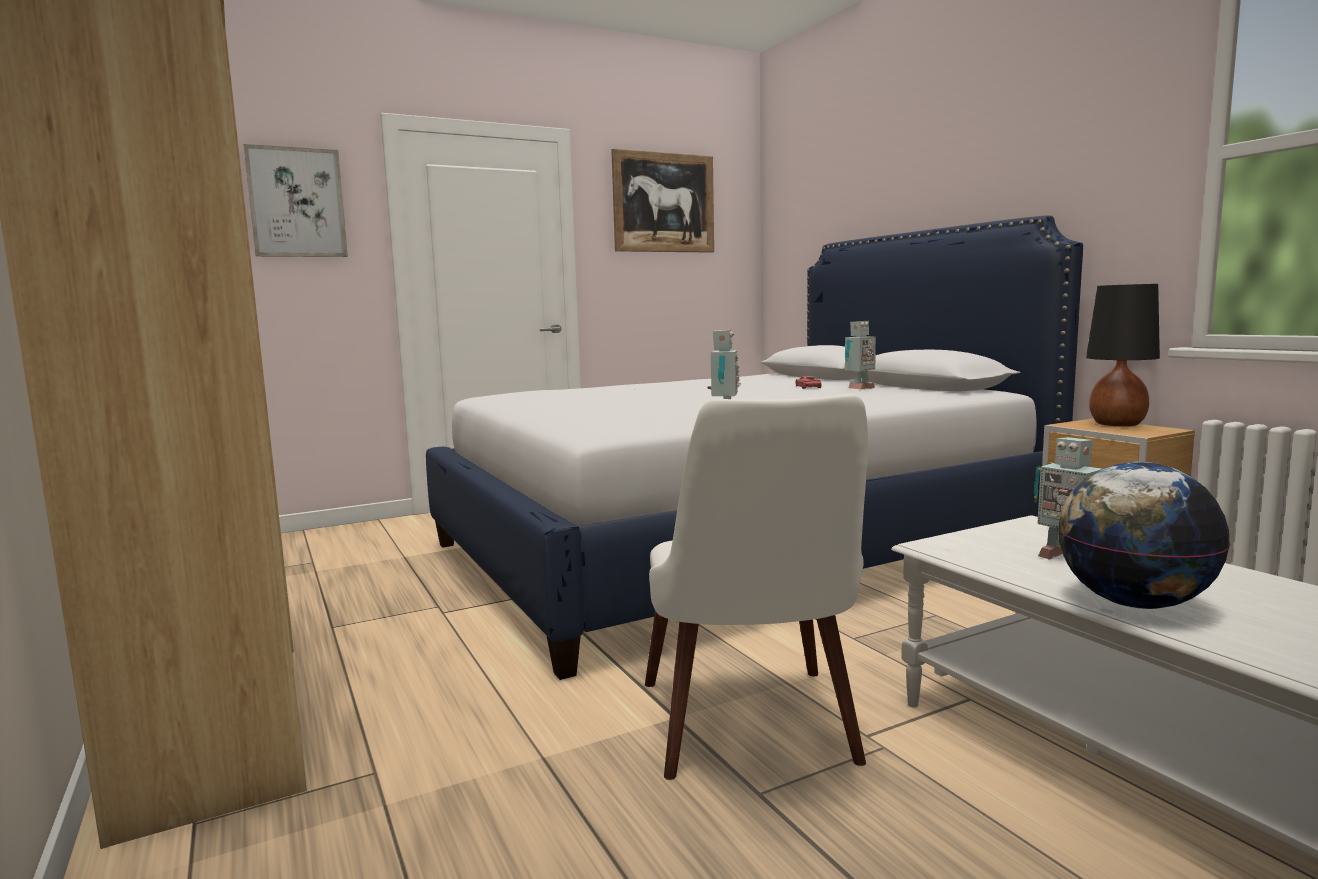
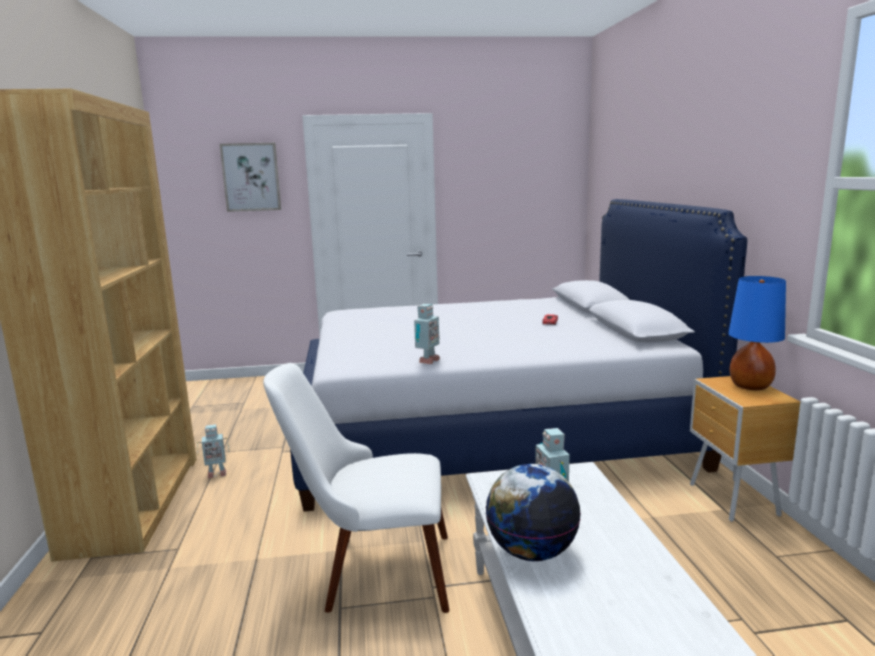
camera: 20 degrees right, 5 degrees up
(664, 203) = (505, 160): picture -> none
(754, 737) = (370, 572): white chair -> white chair turned 75 degrees clockwise
(859, 388) = (580, 329): toy robot -> toy robot (216, 474)
(1117, 425) = (750, 386): black table lamp -> blue table lamp

